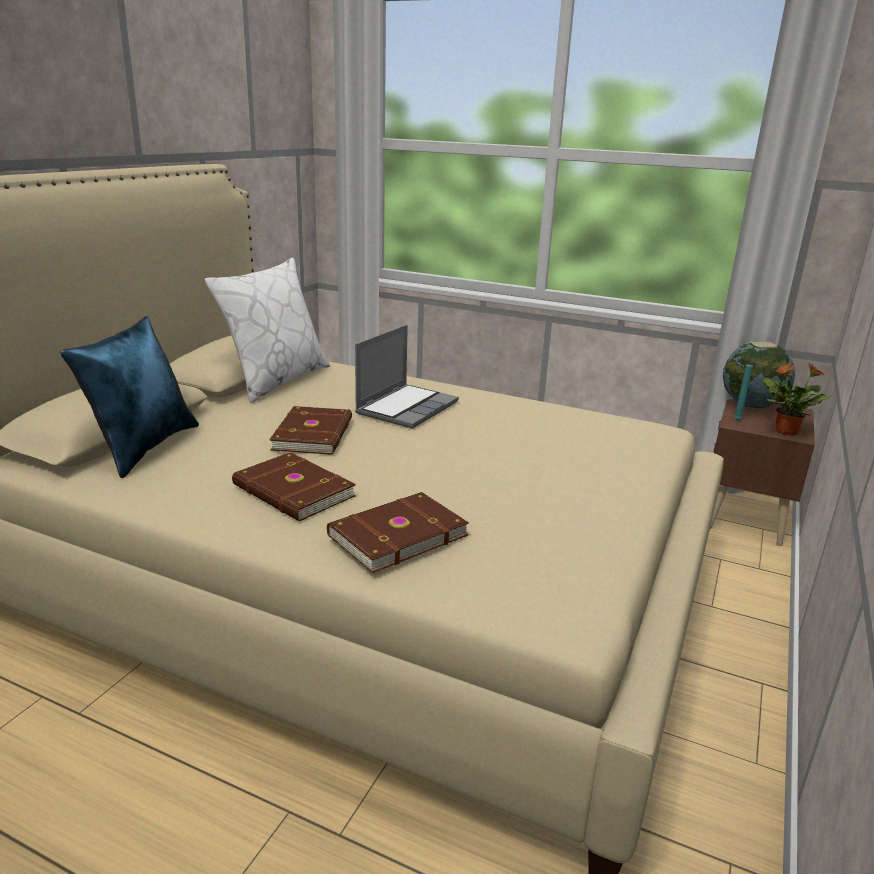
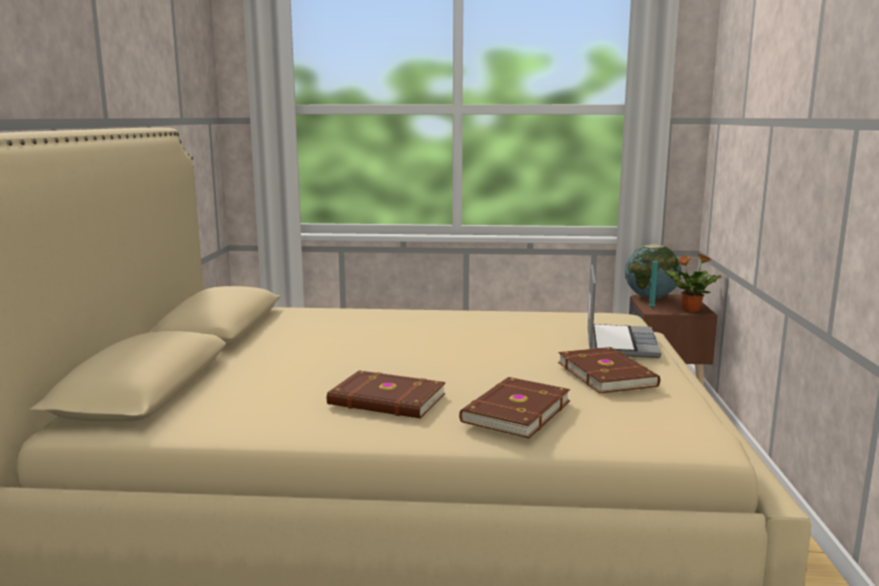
camera: 20 degrees left, 10 degrees down
(143, 447) = (199, 393): blue pillow -> none
(276, 380) = (262, 326): white pillow -> none
(315, 434) = (353, 358): brown book -> brown book (607, 374)
(407, 407) = (408, 329): laptop -> laptop (619, 343)

